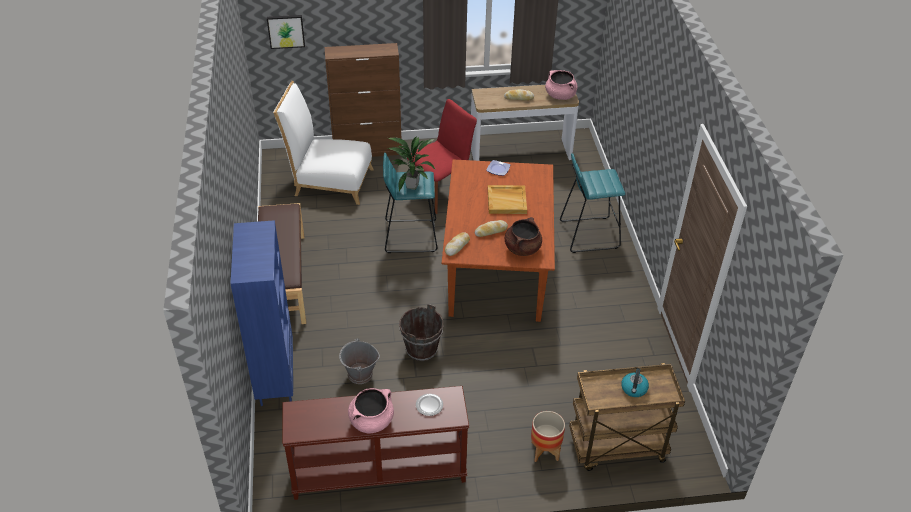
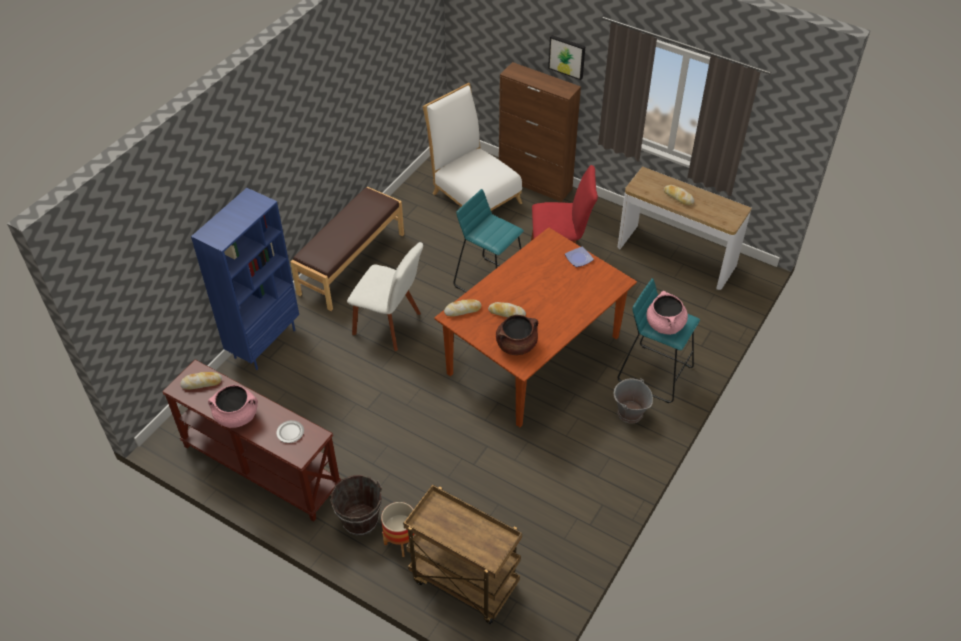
camera: 40 degrees right, 5 degrees up
(286, 31) = (481, 32): picture -> picture (567, 56)
(311, 415) = (202, 383): none -> bread
(360, 374) = (327, 379): grey bucket -> grey bucket (629, 413)
(366, 307) = (390, 325): none -> white chair
(412, 185) = (489, 233): potted plant -> none
(421, 349) = (395, 388): brown bucket -> brown bucket (360, 520)
(507, 201) = (553, 293): beige tray -> none
(560, 95) = (723, 215): pink cooking pot -> pink cooking pot (665, 325)
(634, 389) = (468, 533): kettle -> none

